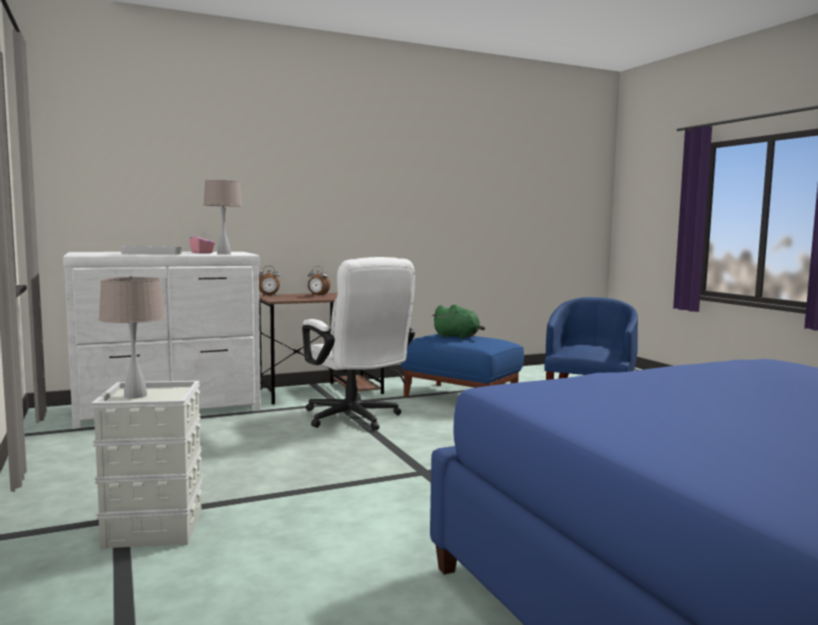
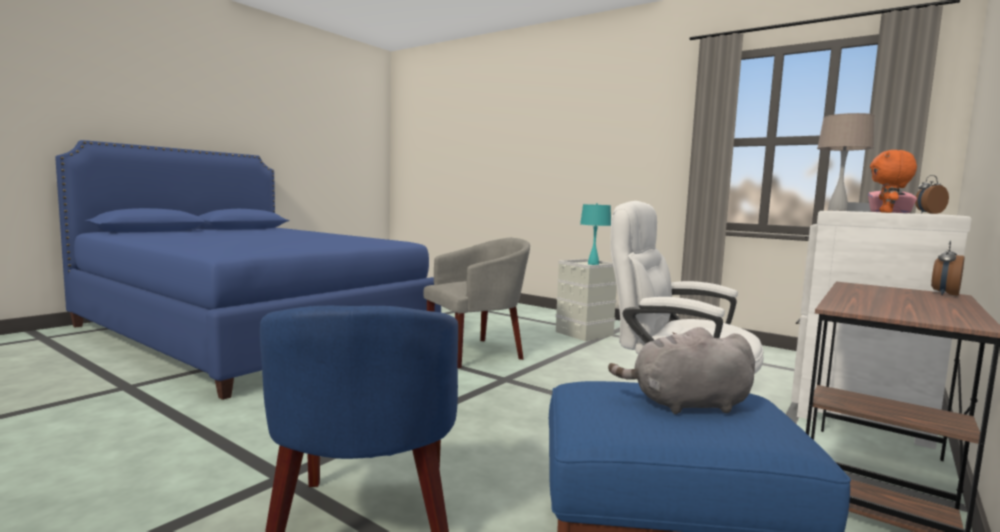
camera: 150 degrees right, 0 degrees up
(135, 396) = (593, 264): beige table lamp -> turquoise table lamp
(239, 252) = (887, 212): none -> orange plush toy
(318, 295) = (913, 301): alarm clock -> alarm clock (928, 213)
(405, 517) = (477, 353): none -> grey armchair
(458, 337) = (685, 405): green plush toy -> grey plush toy

